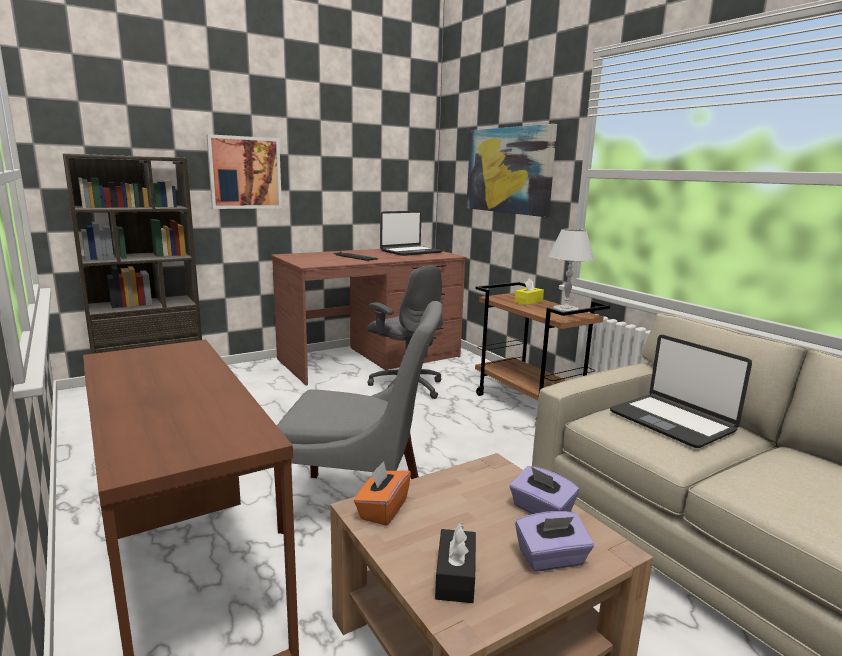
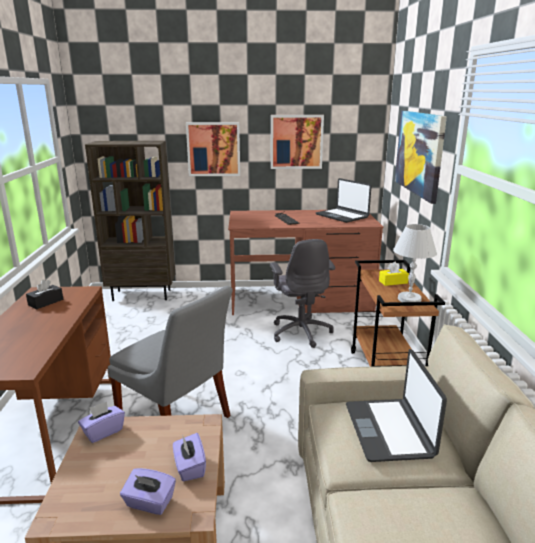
camera: 30 degrees right, 5 degrees up
(346, 167) = (296, 142): none -> picture
(382, 510) = (103, 431): orange tissue box -> purple tissue box
(410, 252) = (342, 216): laptop -> laptop turned 60 degrees clockwise
(455, 576) = (85, 490): black tissue box -> black tissue box (46, 302)

